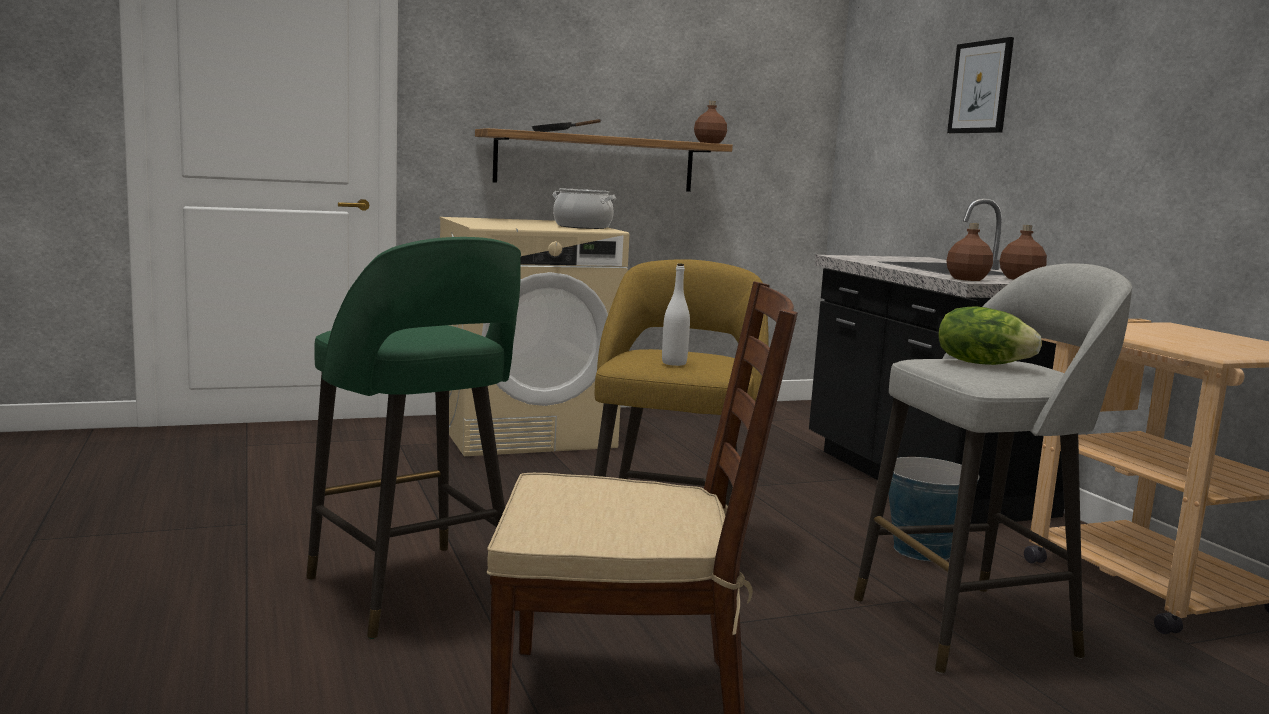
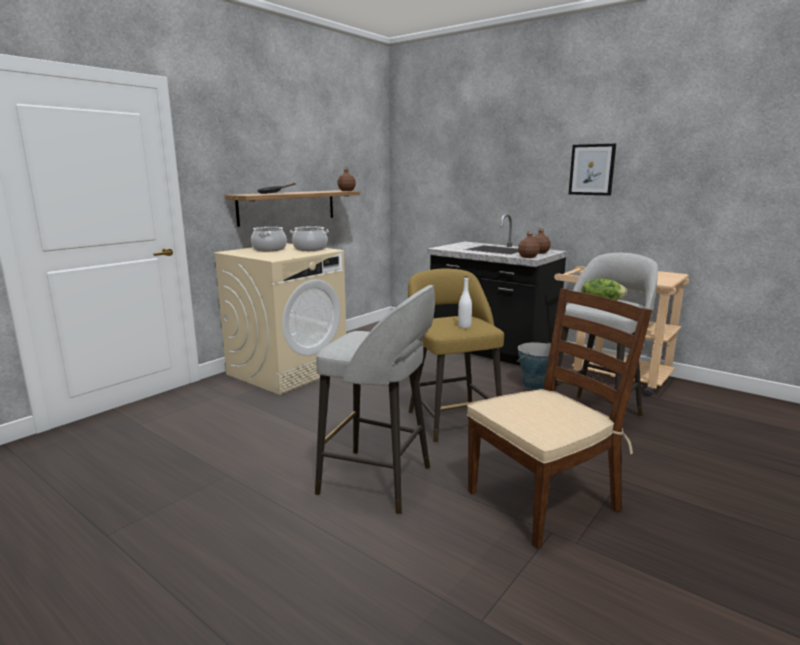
camera: 30 degrees left, 5 degrees up
(414, 591) = (378, 481): green stool -> grey stool
(524, 221) = (269, 249): none -> cooking pot
(980, 87) = (486, 157): picture -> picture (592, 169)

